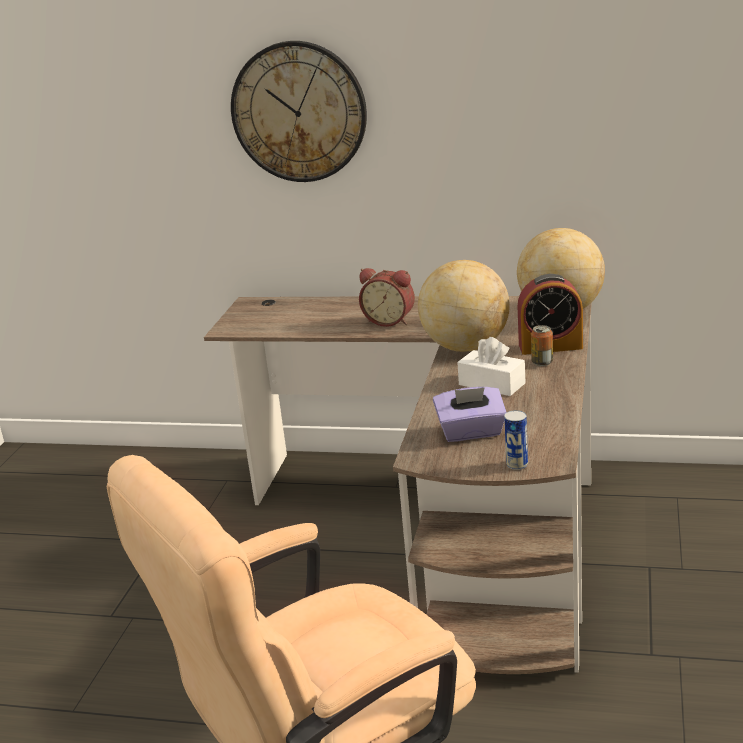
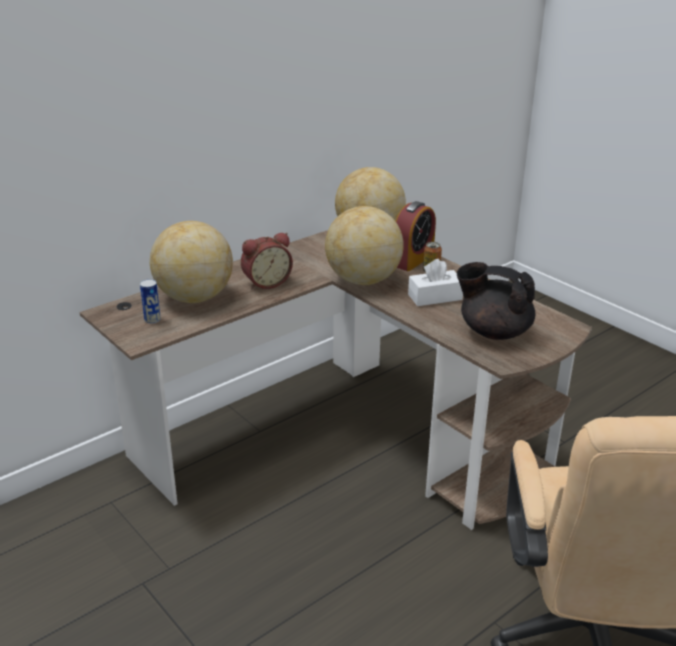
camera: 55 degrees left, 5 degrees up
(299, 112) = (134, 102): wall clock -> none
(319, 313) = (194, 298): none -> globe
(471, 432) = (493, 331): purple tissue box -> black teapot
(517, 465) = (558, 337): can -> can (152, 320)

